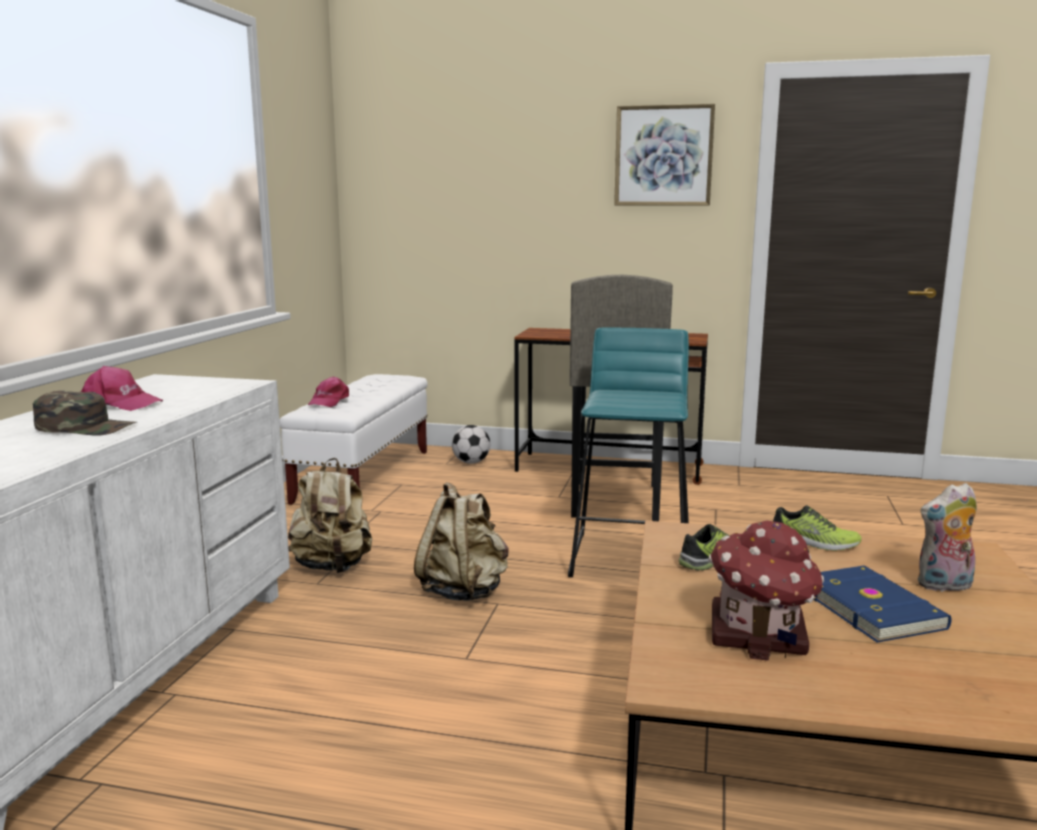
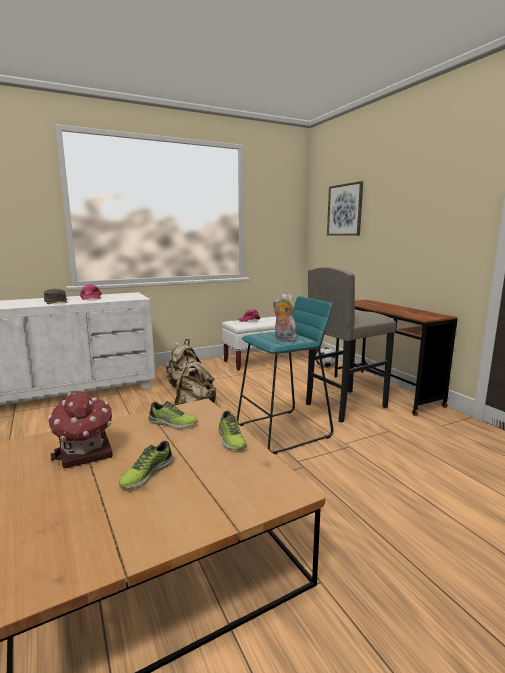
camera: 50 degrees right, 0 degrees up
(663, 156) = (443, 192): picture -> picture (345, 210)
(871, 607) = (146, 474): blue book -> shoe
(944, 586) = (207, 490): plush toy -> plush toy (283, 339)

